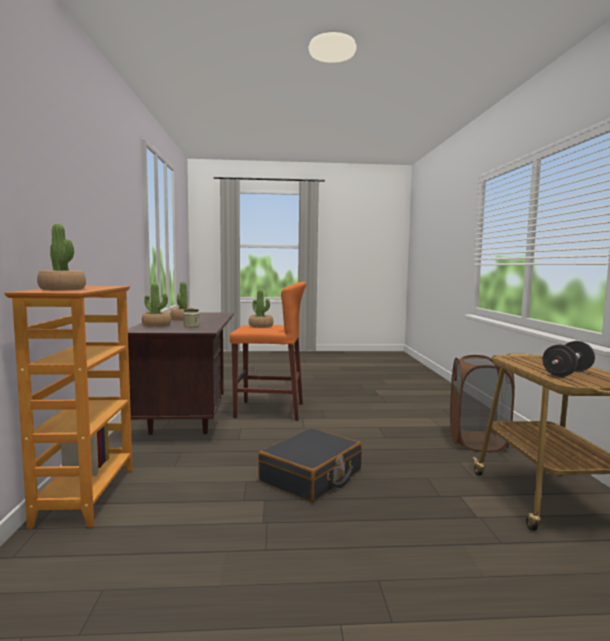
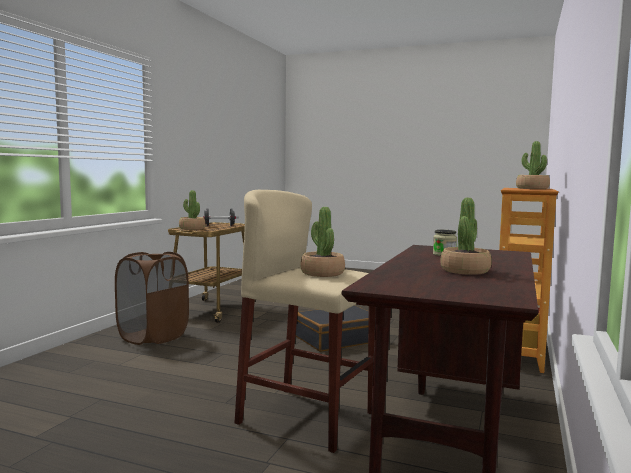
camera: 155 degrees left, 0 degrees up
(156, 325) = (498, 260): potted plant -> potted plant (192, 228)
(269, 410) = (307, 417): orange stool -> beige stool

